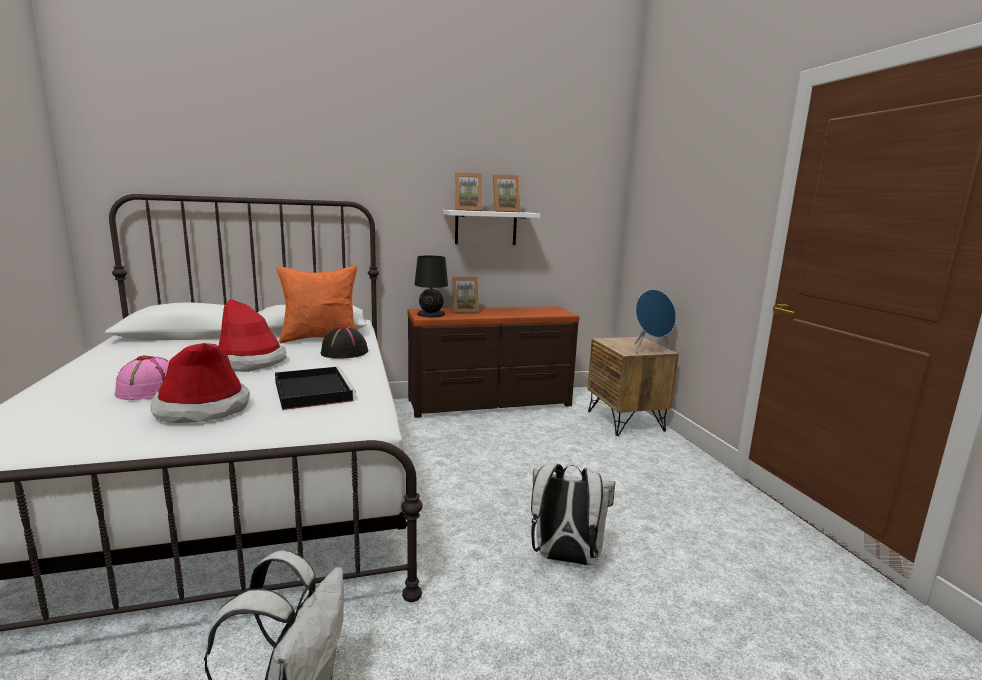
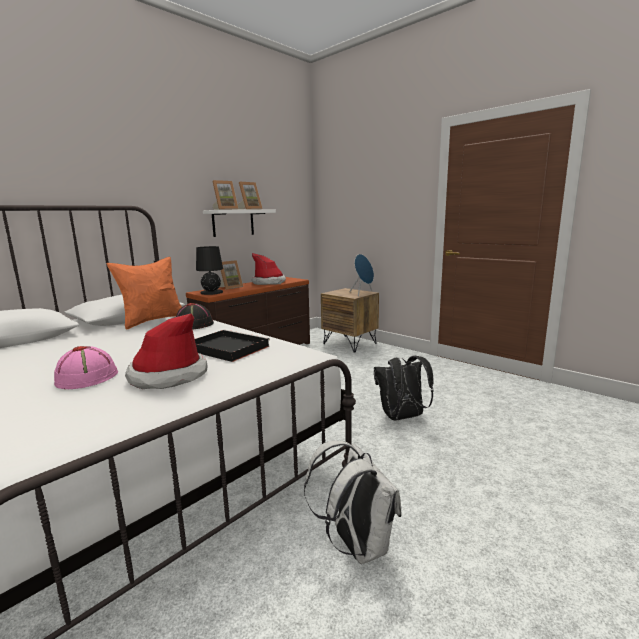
camera: 30 degrees left, 0 degrees up
(250, 362) = (131, 344): hat -> hat (269, 282)
(565, 558) = (402, 417): white backpack -> black backpack

